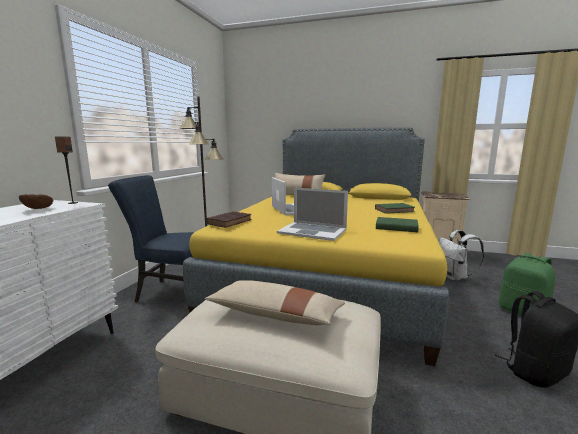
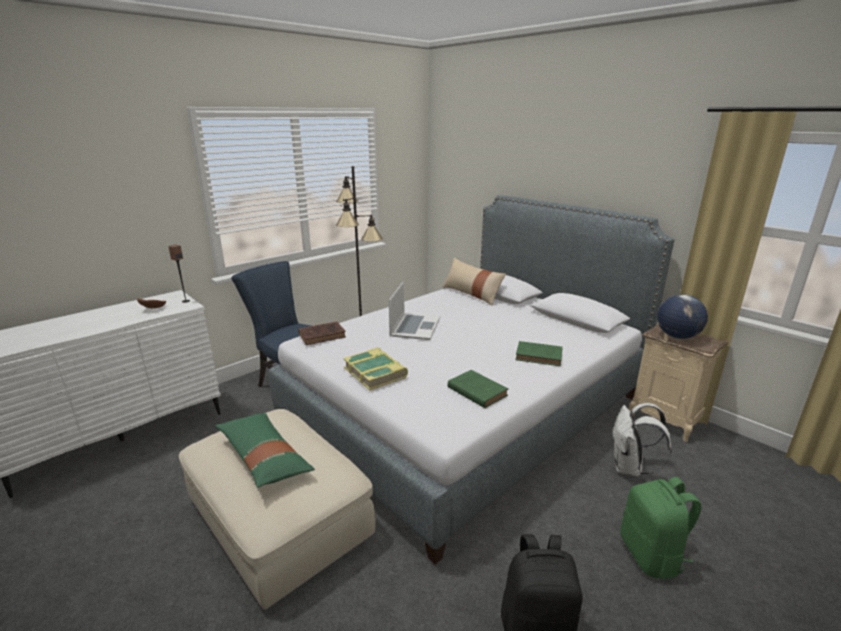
camera: 30 degrees right, 10 degrees up
(275, 315) = (264, 457): beige pillow -> green pillow
(312, 231) = (375, 373): laptop -> book
(329, 274) = (466, 409): yellow bed -> grey bed
(442, 194) = (676, 336): none -> globe

